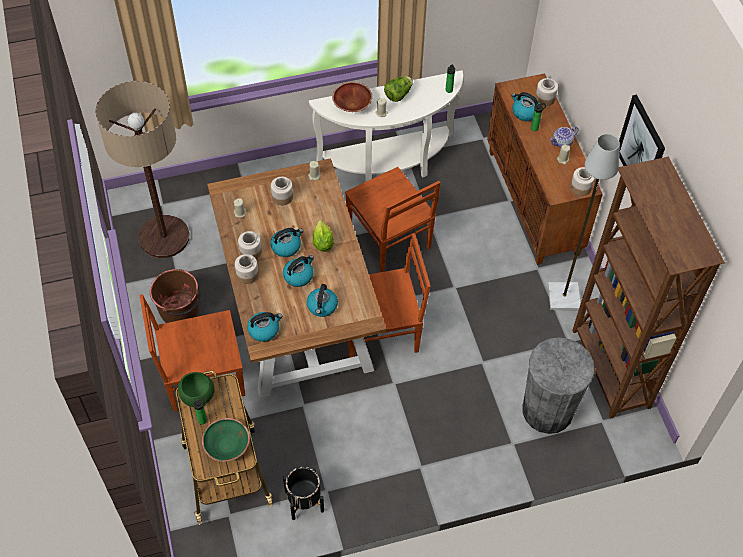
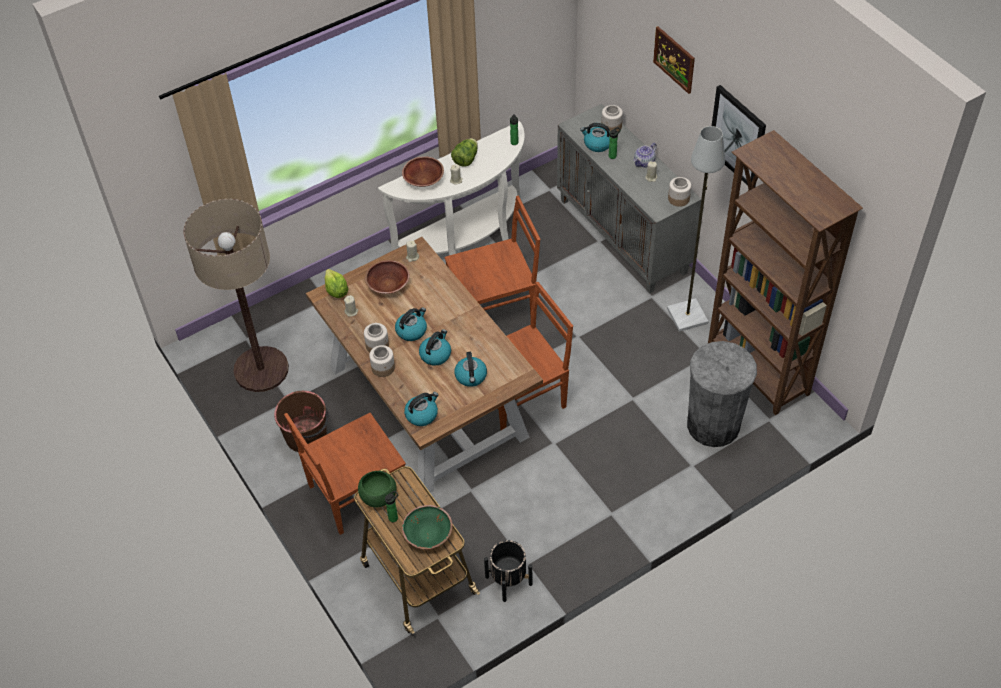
camera: 15 degrees left, 5 degrees down
(282, 197) = (388, 285): jar -> brown bowl
(322, 243) = (447, 317): lettuce -> lettuce (336, 291)
(389, 239) = (495, 308): brown chair -> brown chair turned 60 degrees counterclockwise
(534, 202) = (624, 236): brown cabinet -> grey cabinet
(606, 55) = (674, 59): none -> picture

